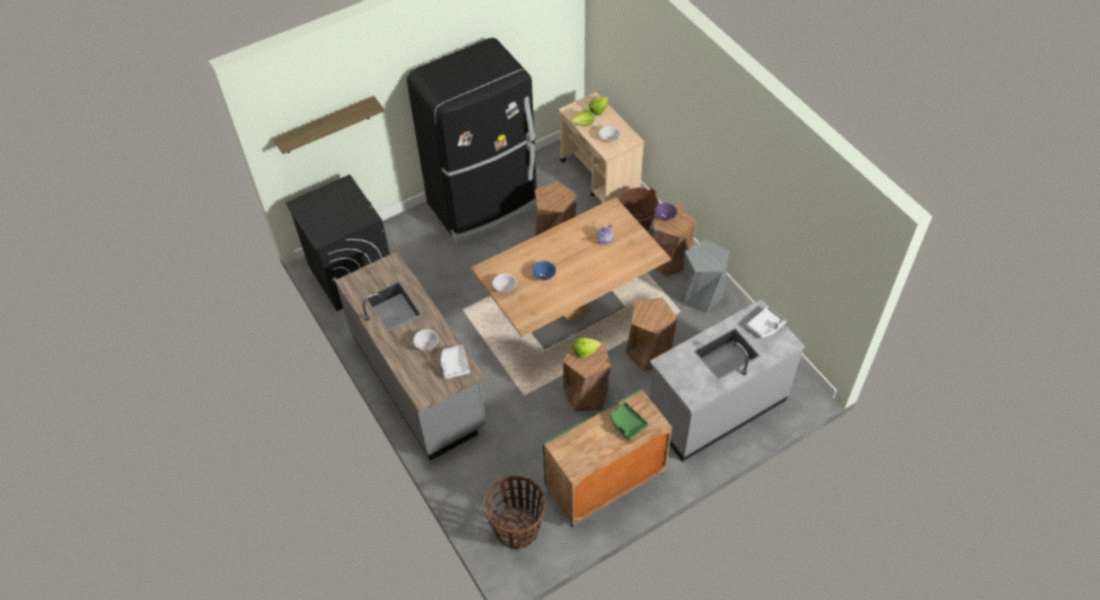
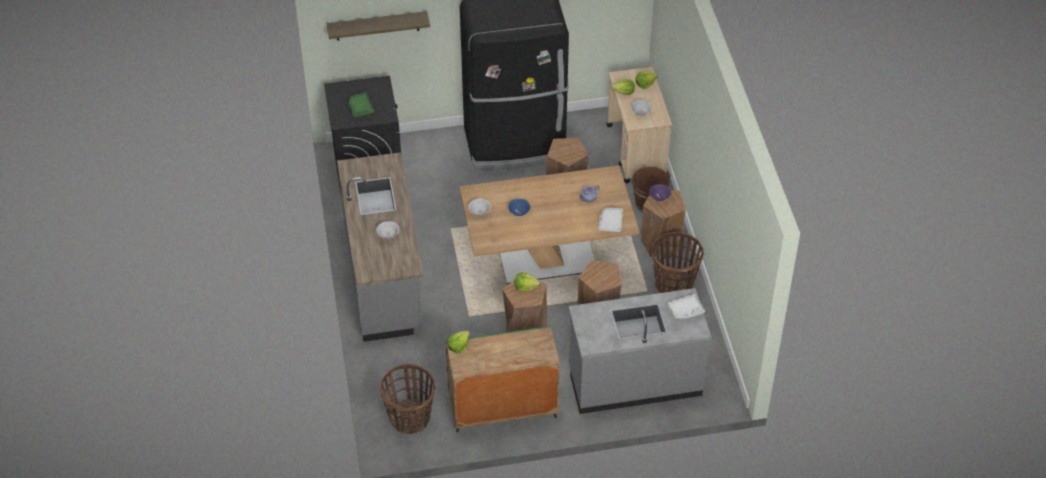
camera: 20 degrees right, 5 degrees down
(454, 365) = (403, 257): white tray -> white tray (610, 222)
(559, 444) = (458, 346): none -> lettuce
(627, 424) = (523, 349): green tray -> green tray (360, 108)
(700, 295) = (674, 283): grey stool -> basket

